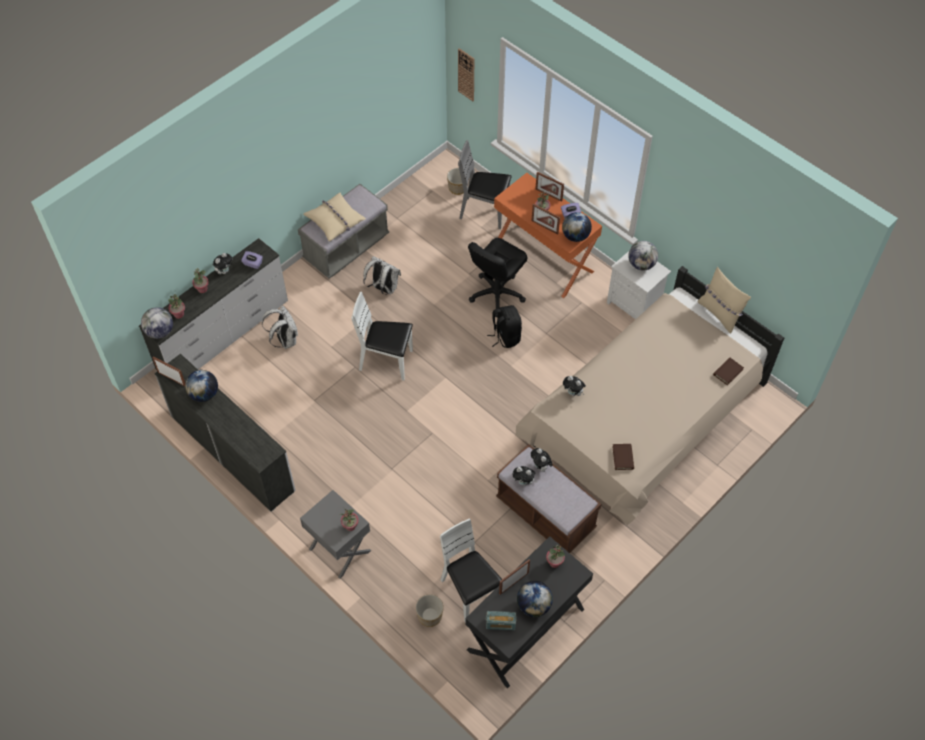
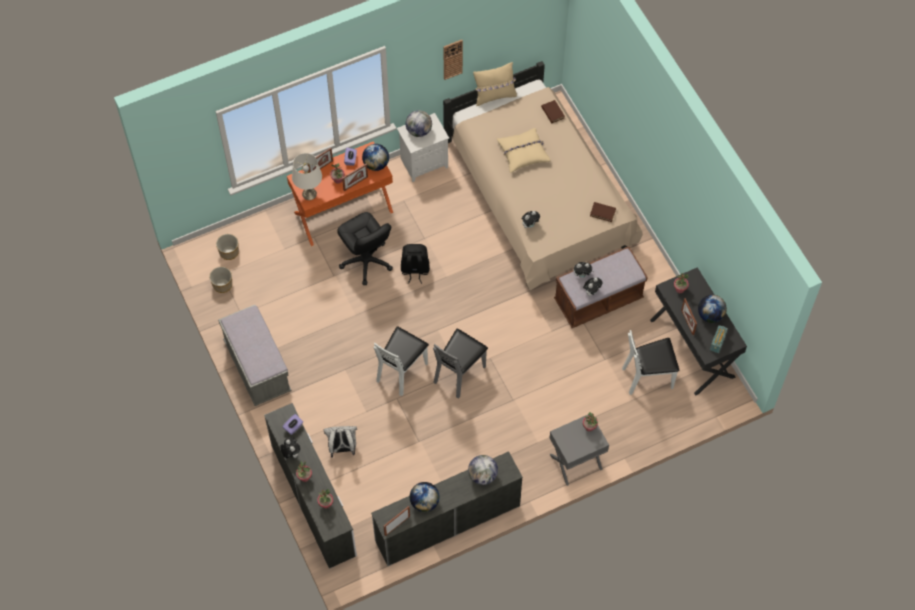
camera: 70 degrees left, 5 degrees up
(160, 332) = (339, 524): globe -> globe (483, 475)
(335, 220) = (257, 351): beige pillow -> beige pillow (523, 153)
(383, 288) = (319, 350): white backpack -> none
(429, 615) = (657, 412): planter -> planter (222, 285)
(466, 74) = (184, 171): wall clock -> wall clock (452, 59)
(484, 212) = (269, 240): grey chair -> grey chair (459, 373)
(514, 195) = (309, 194): none -> white table lamp

